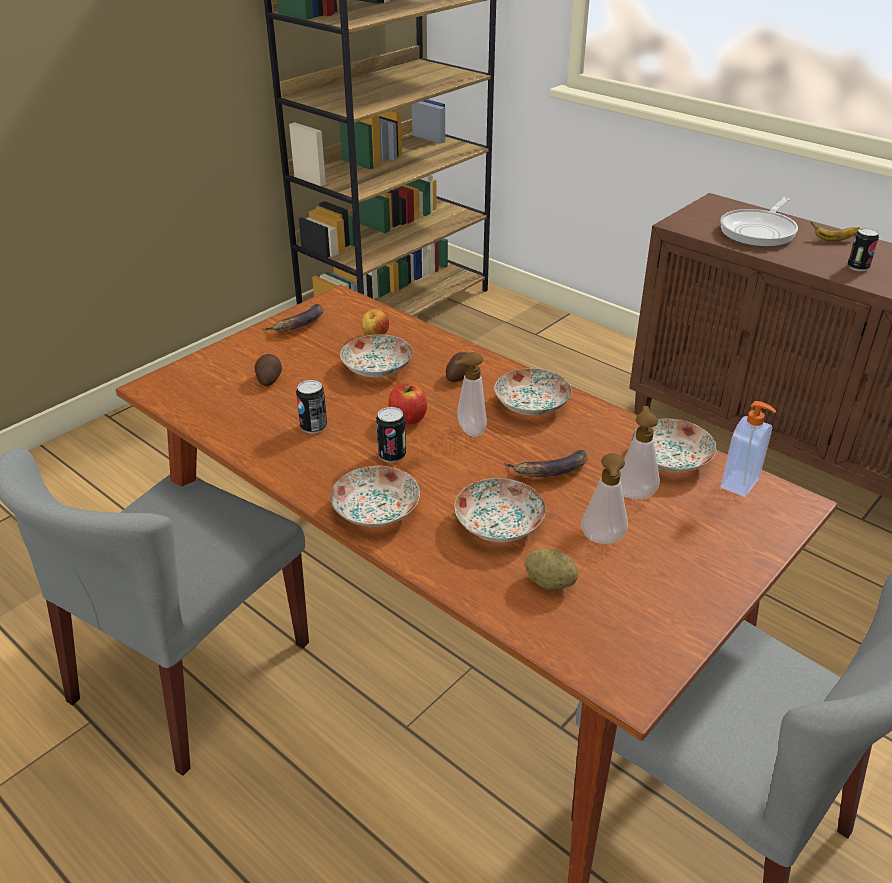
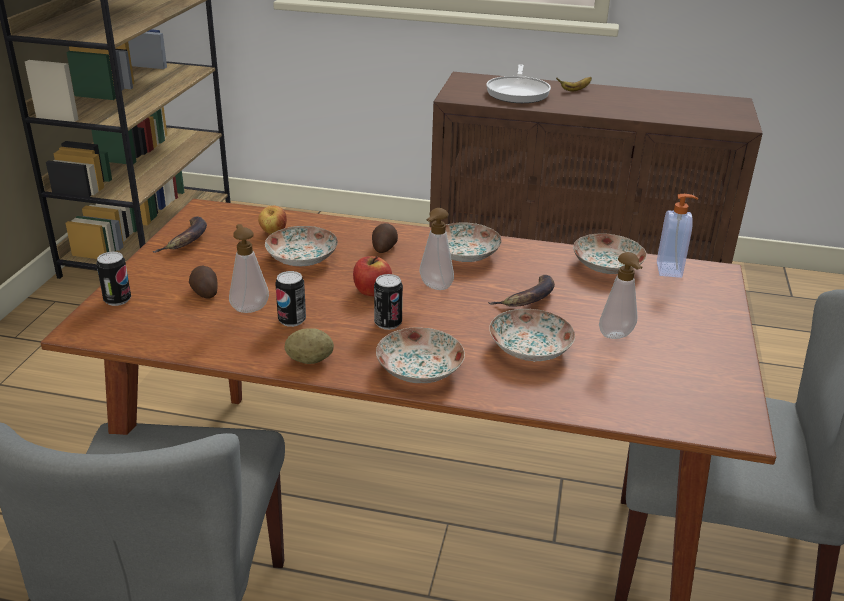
camera: 30 degrees left, 5 degrees down
(549, 583) = (610, 378): potato -> potato (309, 360)
(634, 492) = (605, 296): soap dispenser -> soap dispenser (249, 307)
(858, 267) = (609, 105): can -> can (117, 300)

